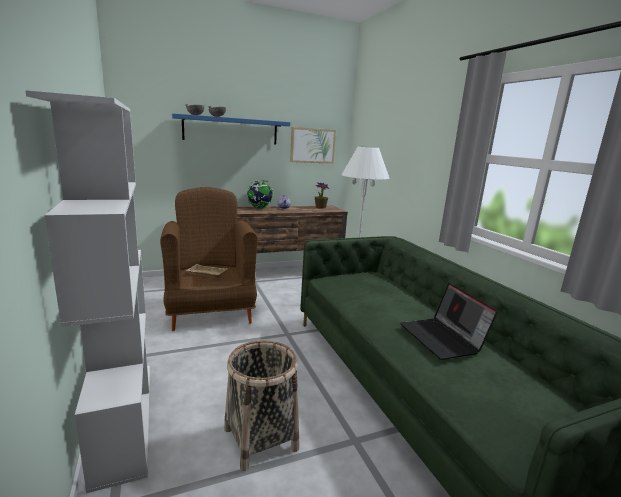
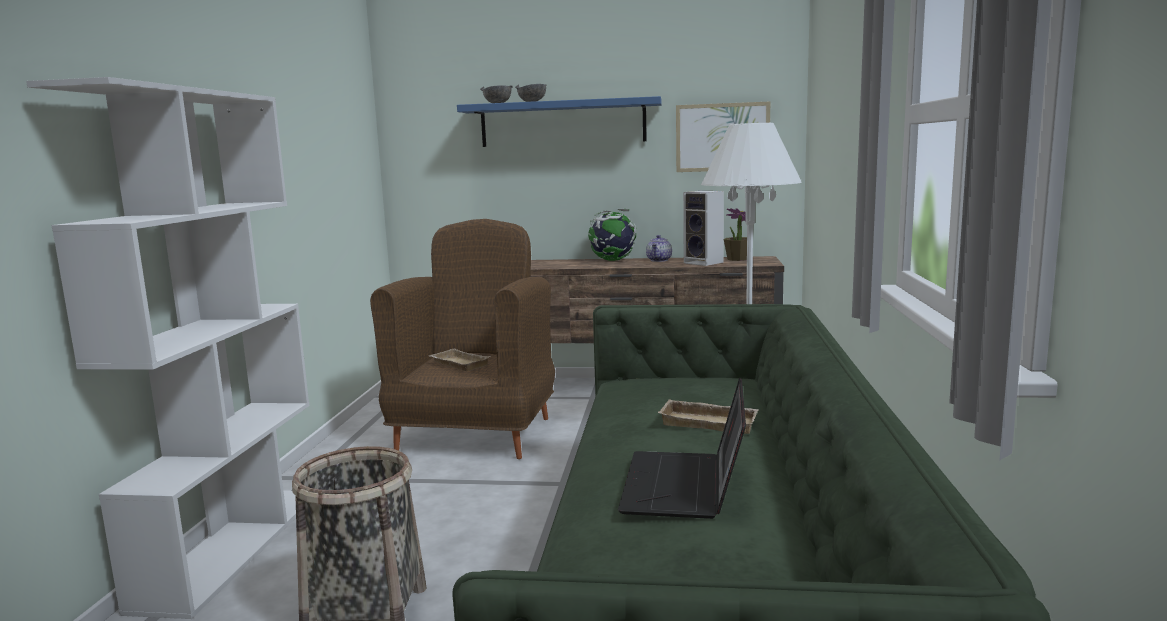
camera: 30 degrees right, 5 degrees down
(309, 209) = (705, 263): none -> speaker
(402, 300) = (710, 422): none -> beige tray

